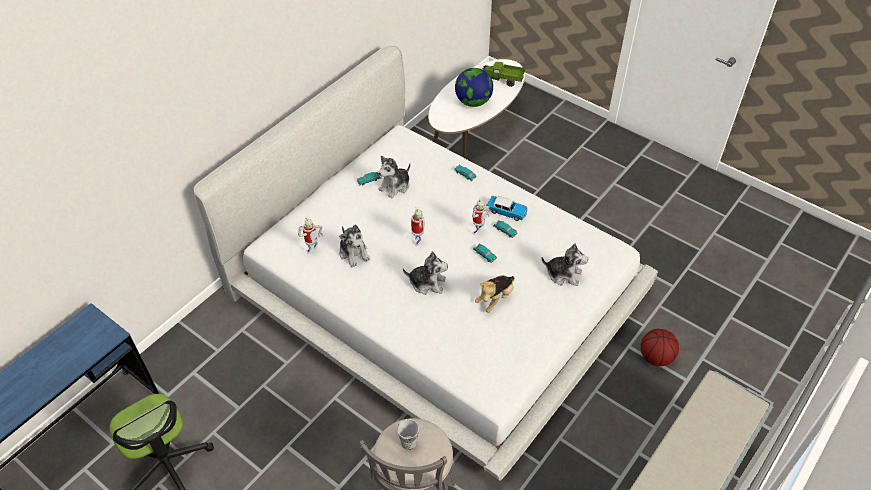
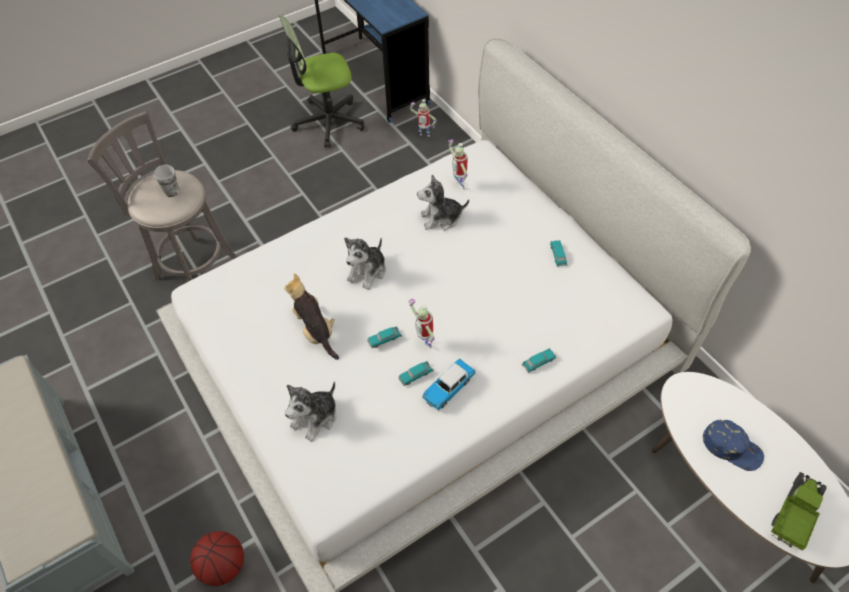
camera: 110 degrees right, 5 degrees up
(395, 186) = (538, 279): plush toy -> none
(418, 241) = (434, 279): toy robot -> toy robot (424, 136)
(473, 102) = (732, 447): globe -> blue cap

